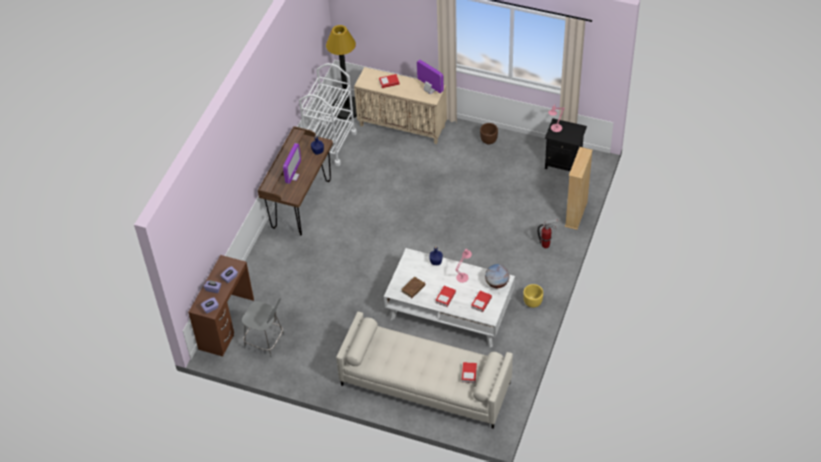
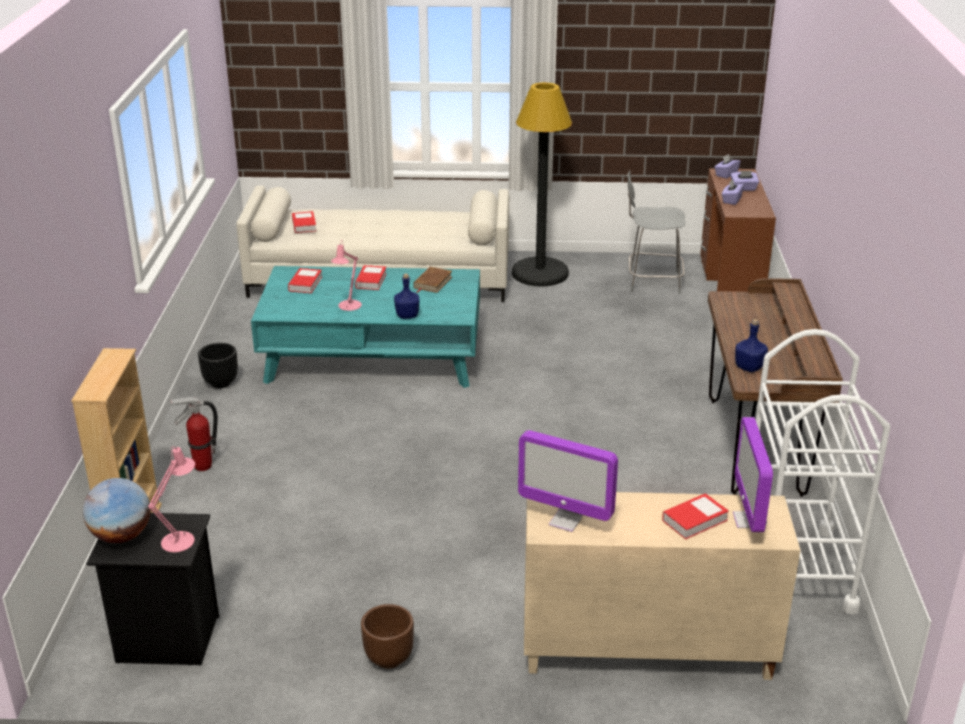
camera: 160 degrees right, 20 degrees down
(293, 176) = (759, 324): monitor -> monitor (749, 520)
(346, 108) = (833, 669): black floor lamp -> black floor lamp (540, 273)
(449, 308) = (373, 355): white coffee table -> turquoise coffee table
(497, 283) = (282, 307): globe -> globe (121, 536)
(533, 303) = (220, 382): yellow planter -> black planter

